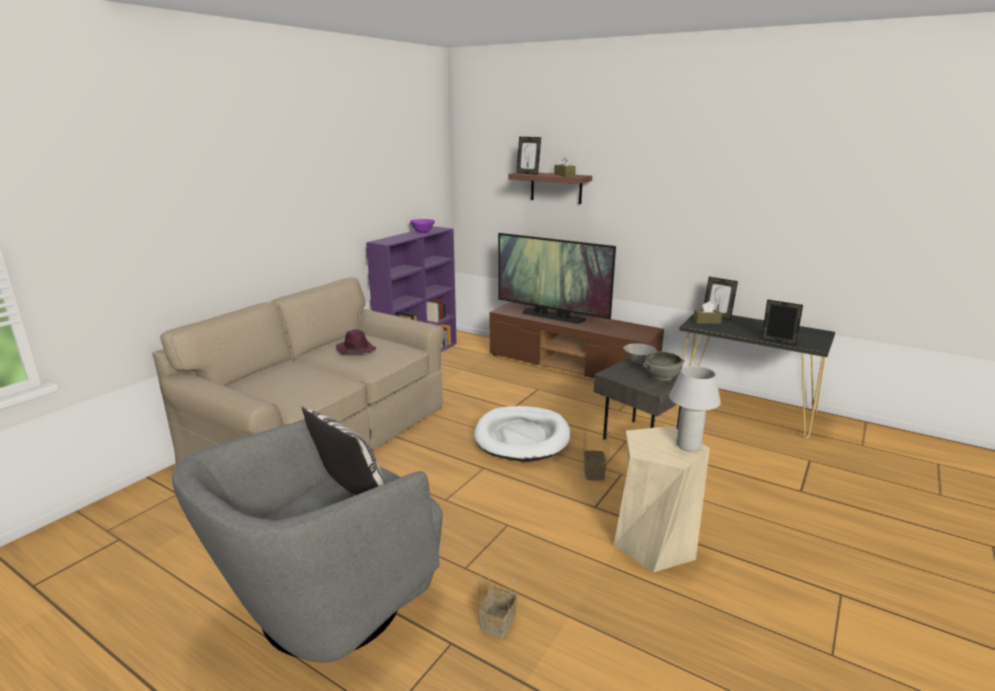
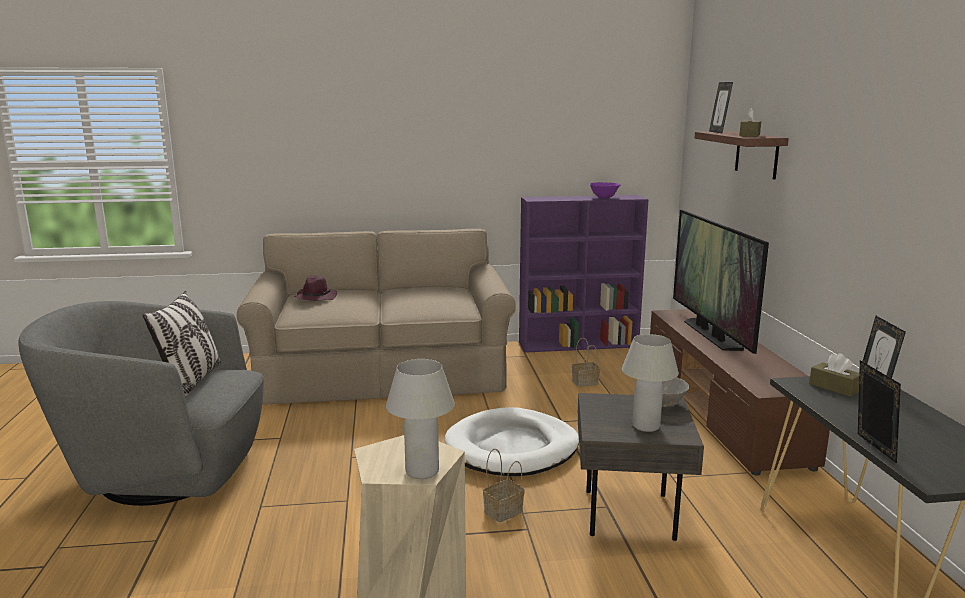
camera: 50 degrees right, 5 degrees down
(355, 350) = (420, 296): purple hat -> purple hat (315, 297)
(498, 623) = (197, 552): basket -> basket (584, 382)
(662, 376) = (646, 426): grey bowl -> white table lamp

